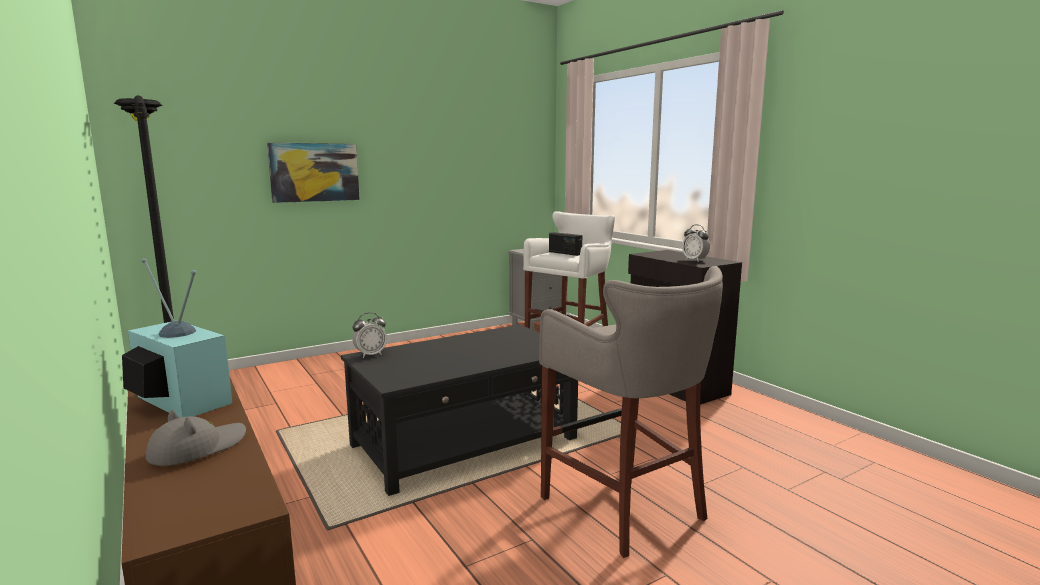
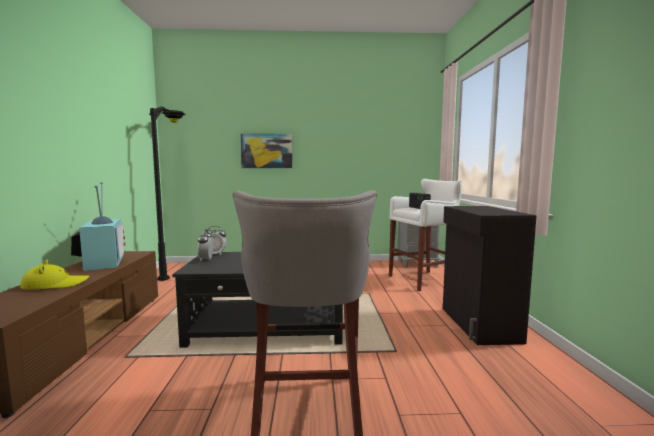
camera: 30 degrees right, 5 degrees down
(197, 448) = (55, 284): grey hat -> yellow hat
(695, 260) = (490, 211): alarm clock -> alarm clock (206, 259)

